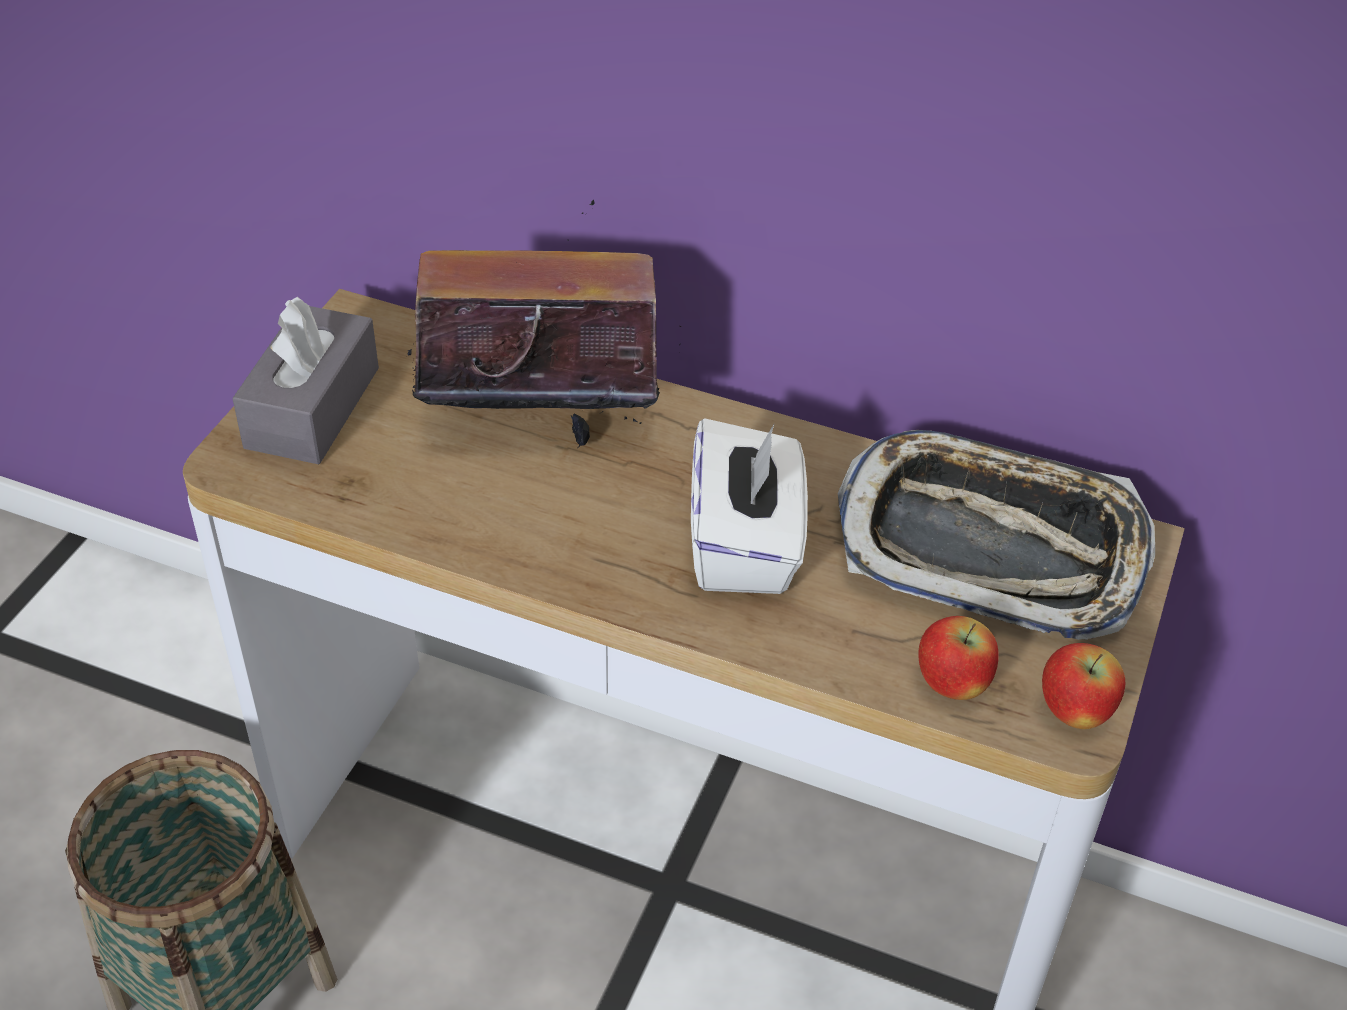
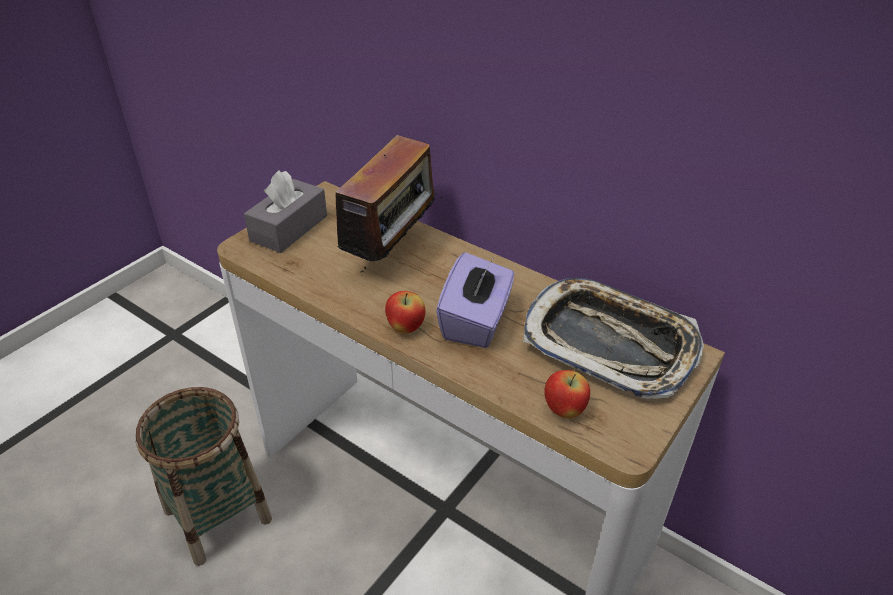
camera: 15 degrees right, 5 degrees down
(538, 427) = (392, 252): radio -> radio turned 105 degrees clockwise
(745, 545) = (476, 321): white tissue box -> purple tissue box
(1074, 713) = (630, 437): apple -> apple (405, 328)

